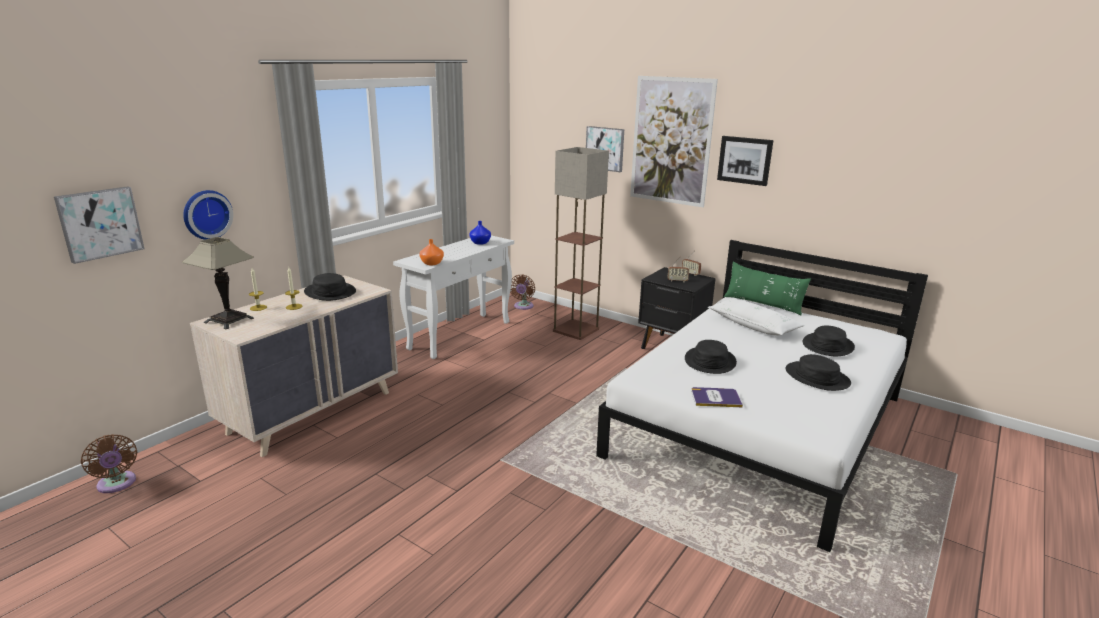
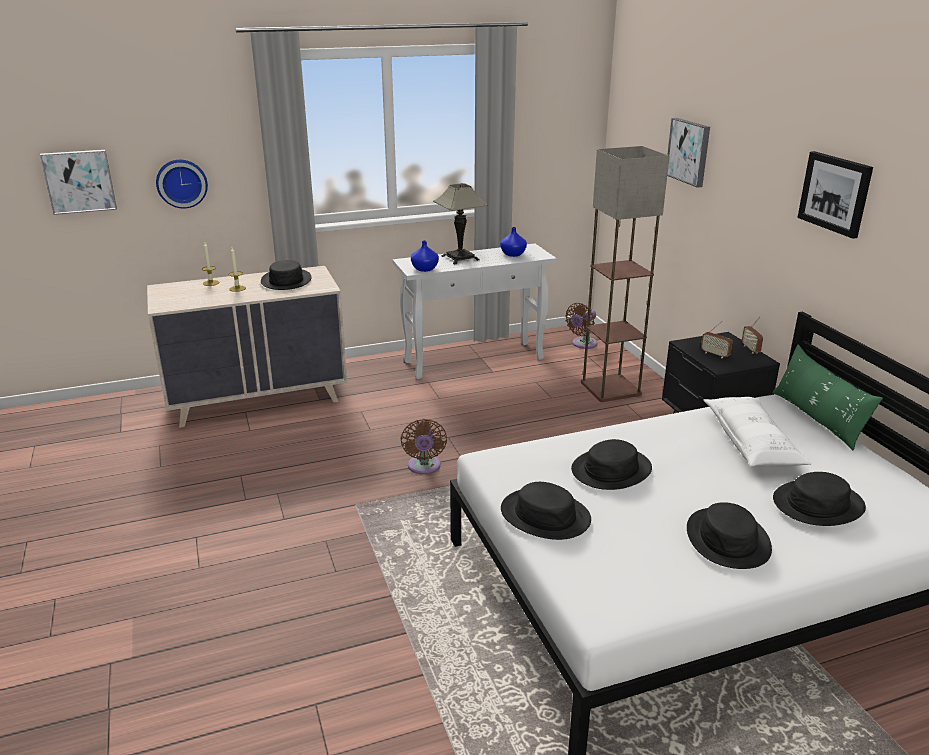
camera: 35 degrees right, 5 degrees up
(117, 484) = (71, 414): brown fan -> brown fan (424, 467)
(229, 320) = (174, 290): table lamp -> table lamp (460, 258)
(432, 263) = (425, 269): orange vase -> blue vase
(671, 141) = (756, 151): picture -> none
(715, 398) = (545, 515): book -> black hat

